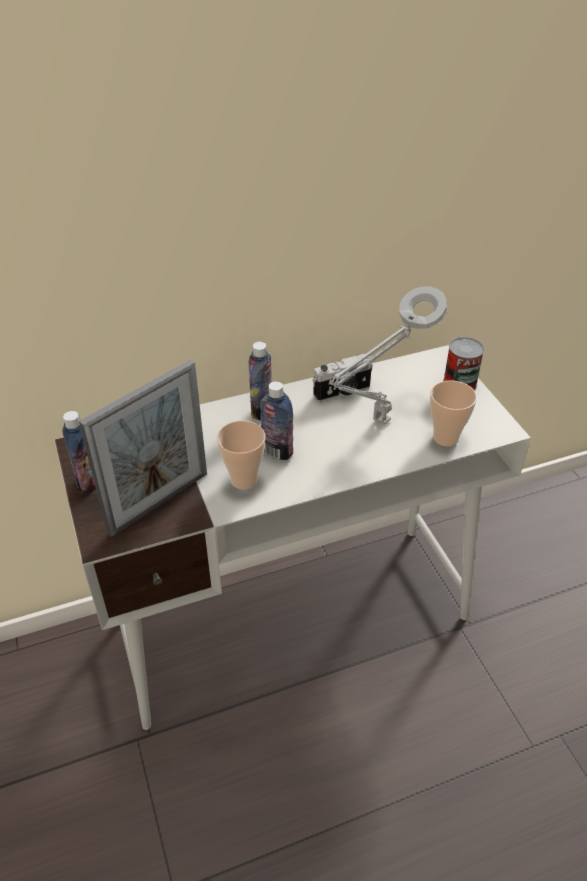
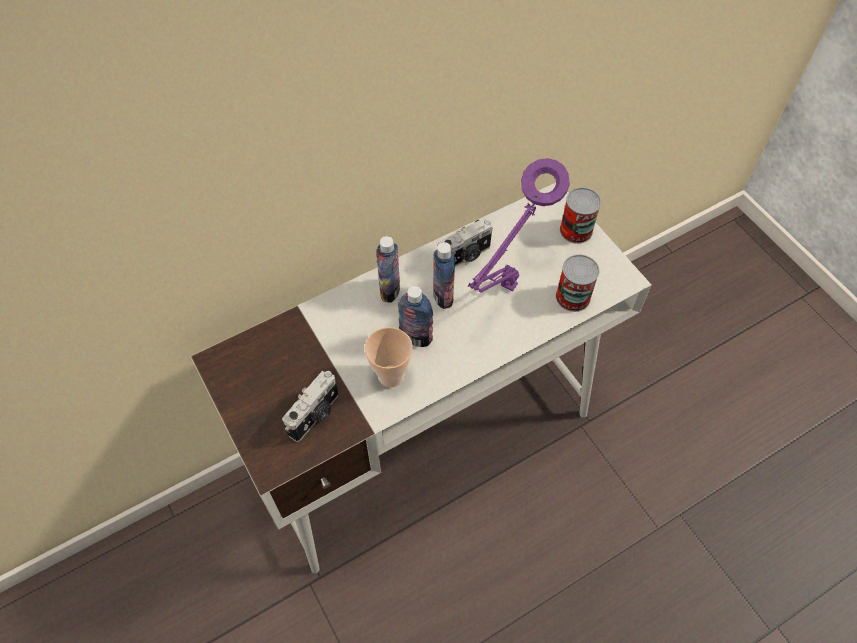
camera: 10 degrees left, 15 degrees up
(88, 482) = (239, 402): bottle -> bottle (443, 296)
(159, 502) = (315, 415): picture frame -> camera
(378, 423) = (506, 289): grey table lamp -> purple table lamp
(445, 438) = (573, 297): cup -> can

